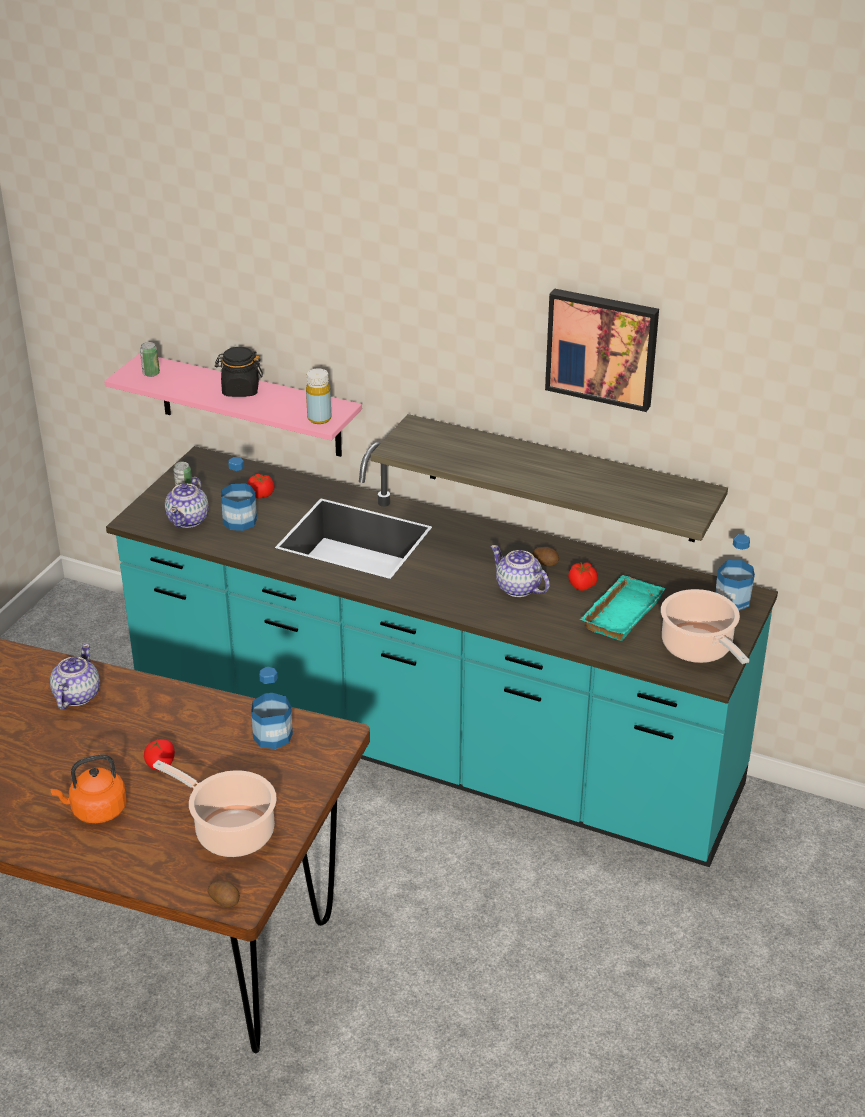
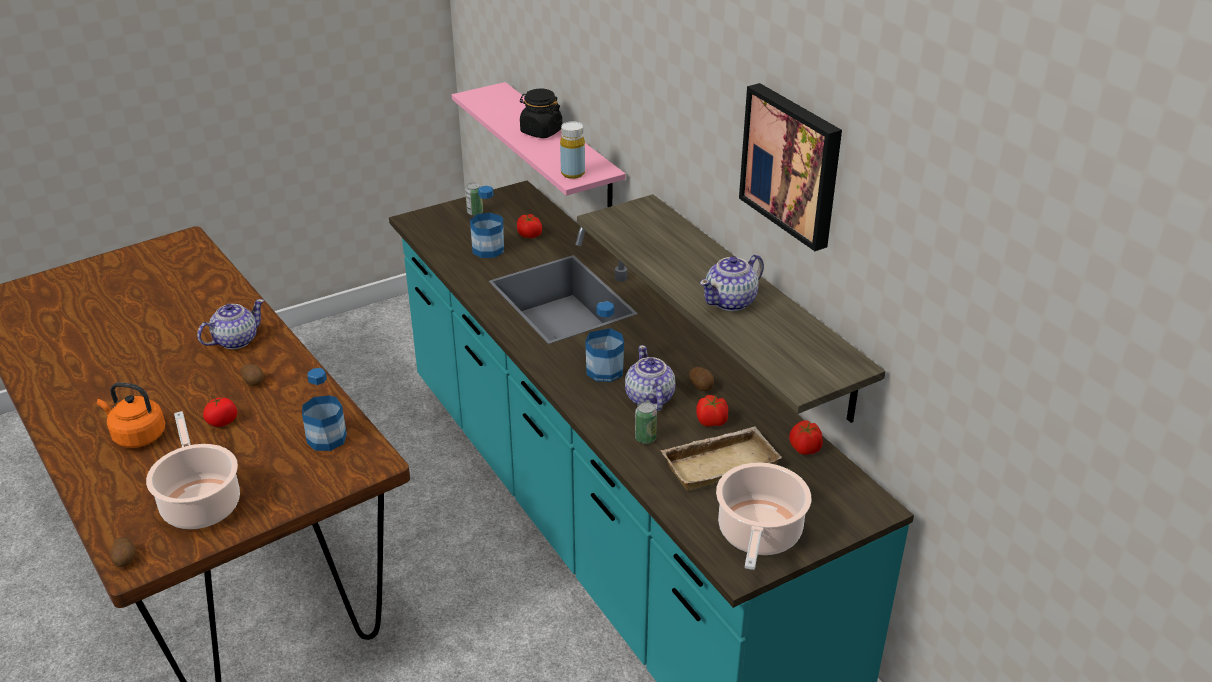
camera: 35 degrees right, 0 degrees up
(143, 721) = (254, 381): none -> potato
(151, 373) = (491, 99): can -> can (645, 438)
(188, 519) = (452, 234): teapot -> teapot (731, 301)
(620, 612) = (720, 463): turquoise tray -> beige tray
(665, 577) = (804, 449): none -> tomato
(732, 600) = (851, 502): bottle -> bottle (605, 370)

